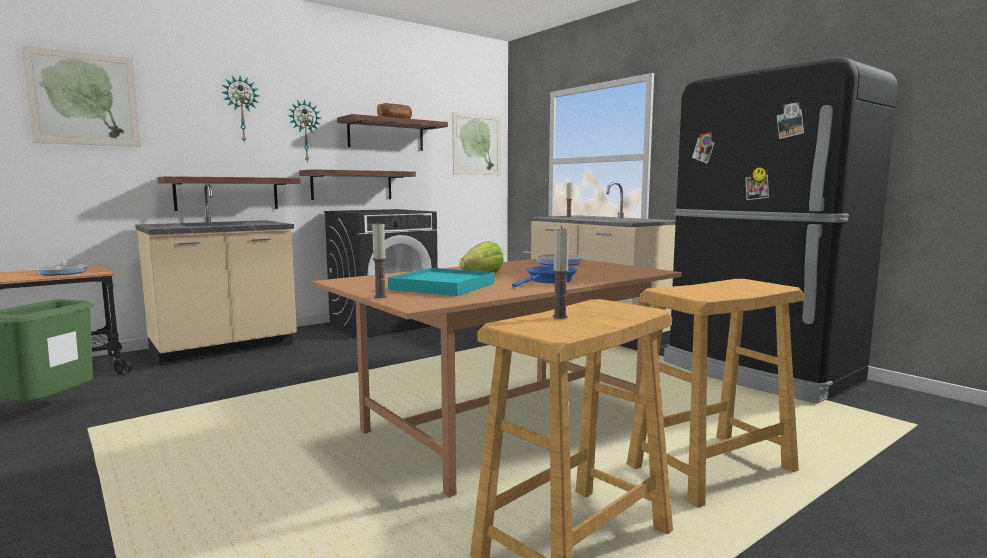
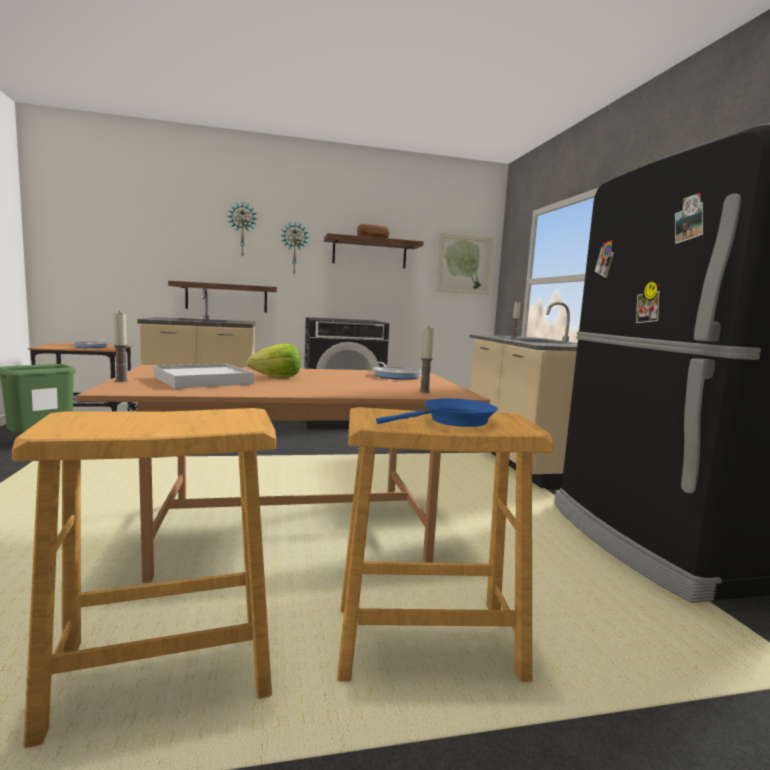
camera: 25 degrees right, 0 degrees up
(84, 99) = (128, 222): picture -> none
(352, 185) = (334, 296): shelf -> none
(442, 286) = (203, 380): turquoise tray -> white tray
(548, 281) = (311, 388): blue frying pan -> blue frying pan (453, 421)
(560, 317) = (149, 417): candle -> candle (424, 391)

